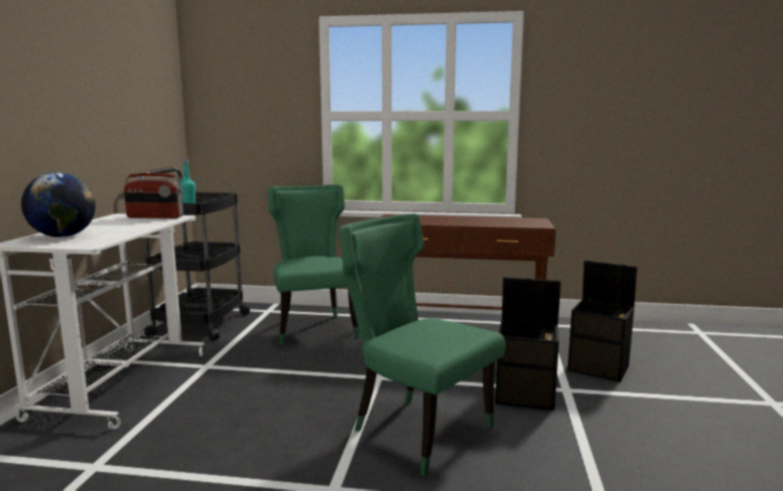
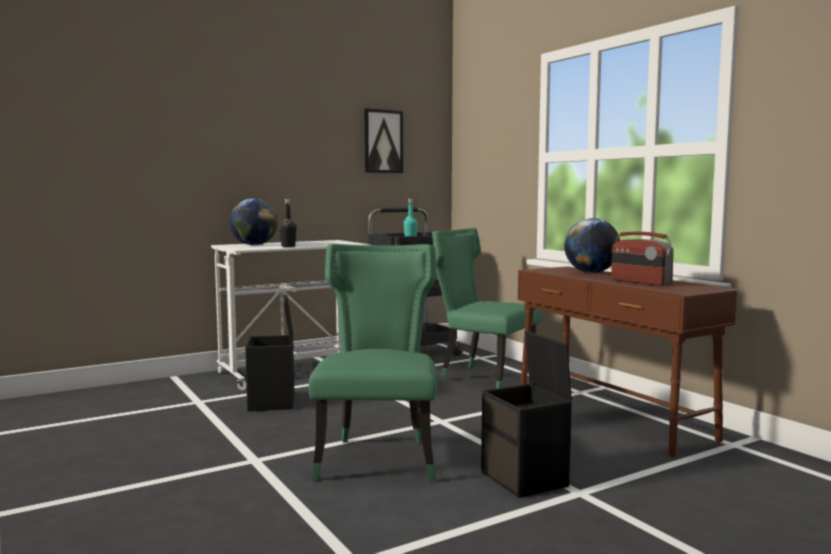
camera: 50 degrees right, 5 degrees down
(128, 232) = (288, 247): none -> black bottle
(135, 91) = (383, 141): none -> picture
(155, 217) = (344, 243): radio -> radio (640, 282)
(314, 328) = (482, 378): green chair -> green chair turned 90 degrees counterclockwise
(429, 218) = (591, 272): none -> globe
(599, 368) = (678, 496): black storage box -> black storage box (272, 403)

